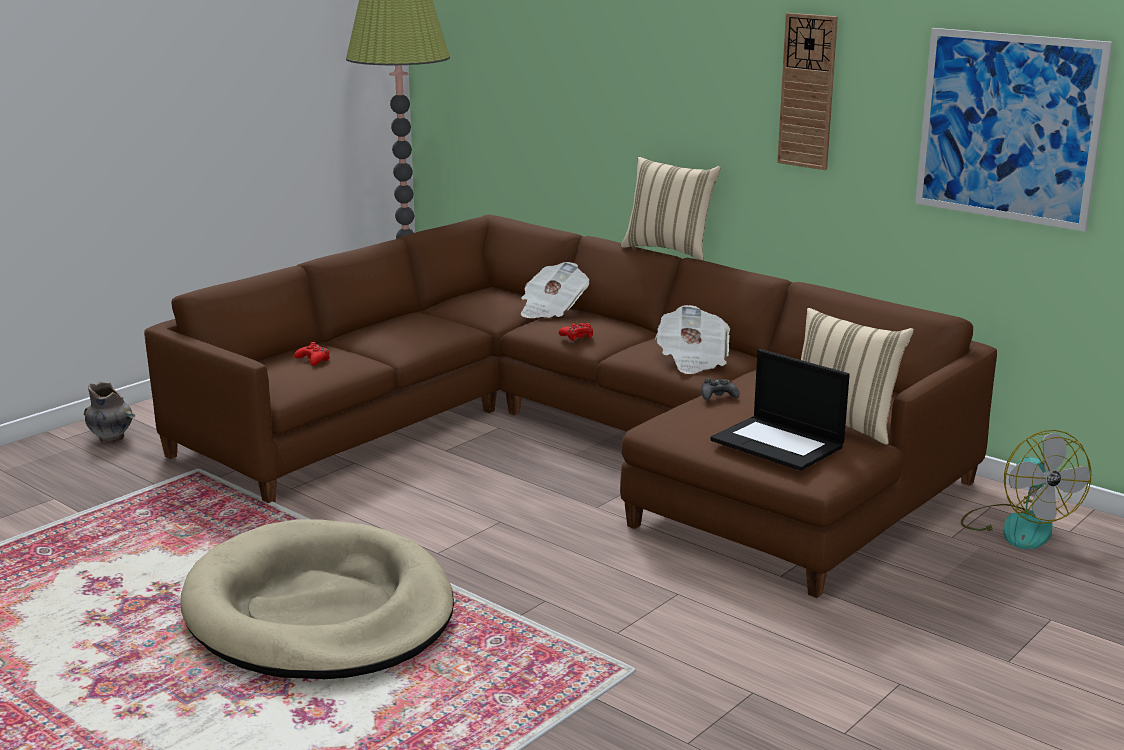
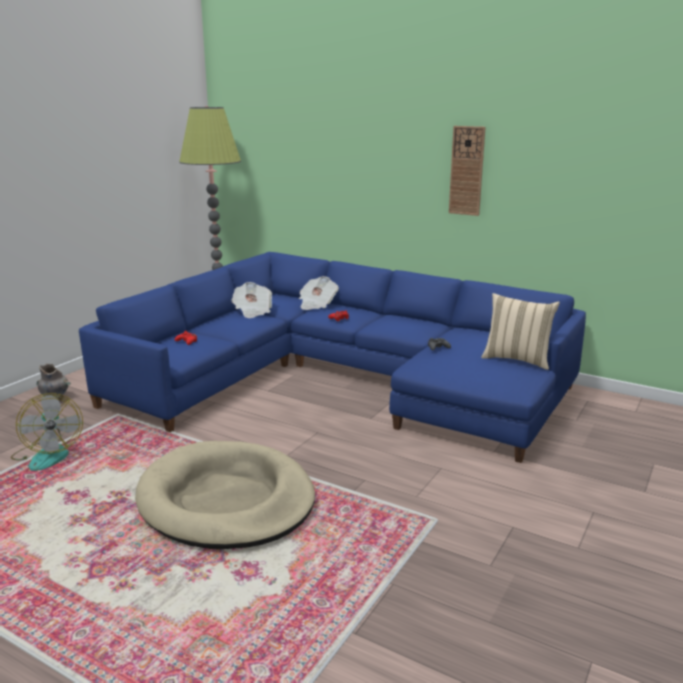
camera: 10 degrees left, 0 degrees up
(577, 440) = (342, 379): brown sofa -> blue sofa
(669, 250) = (383, 266): beige pillow -> none
(692, 360) = (411, 328): newspaper -> newspaper (252, 311)
(779, 443) = (488, 373): laptop -> none
(1008, 127) = (591, 186): picture -> none
(1017, 526) = (607, 410): fan -> fan (48, 455)

